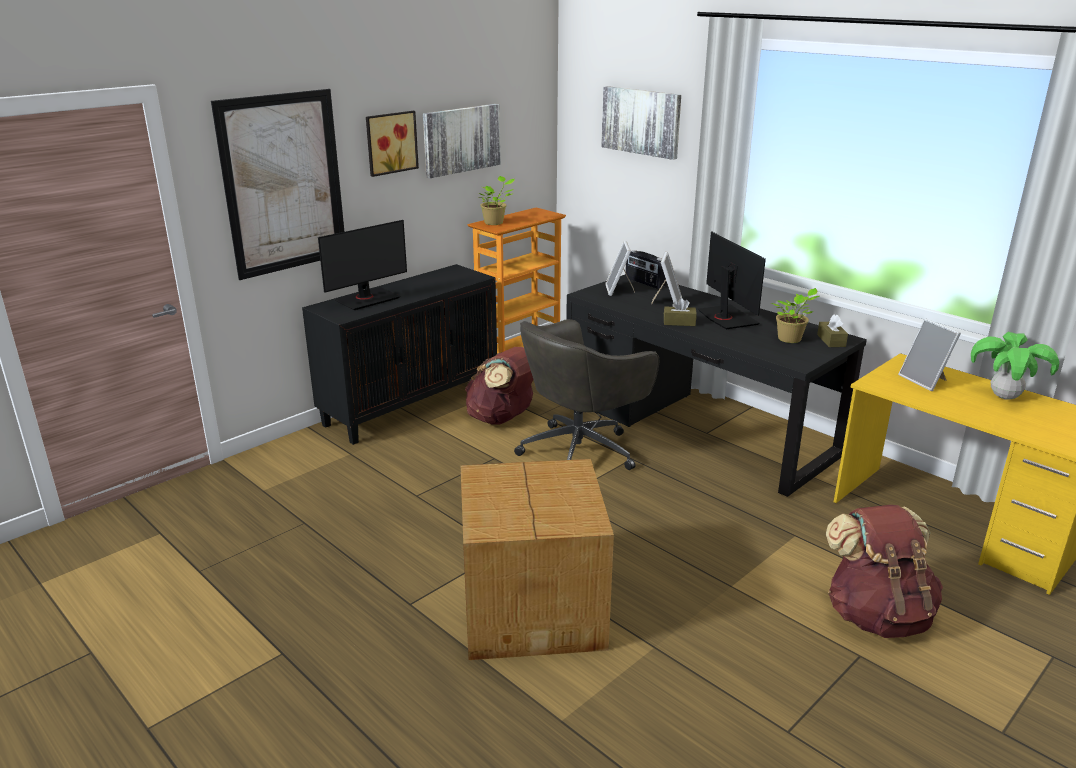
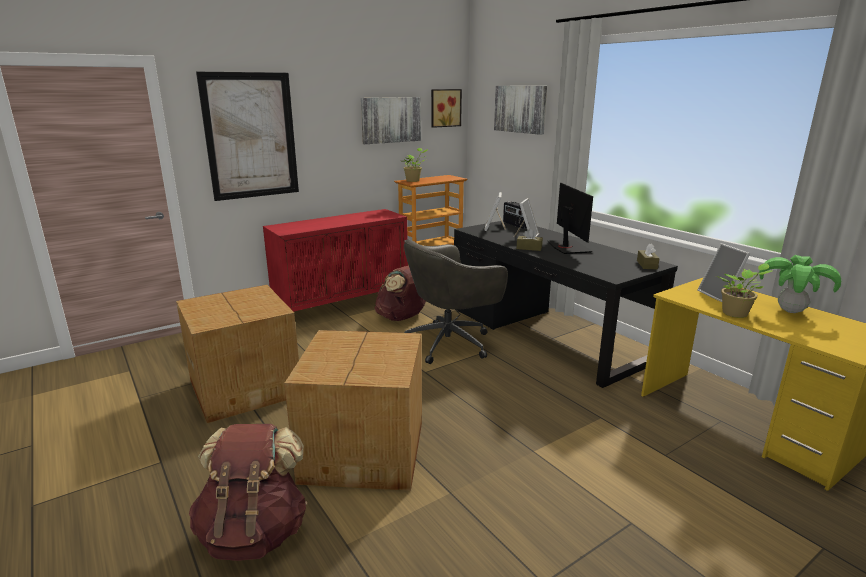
camera: 10 degrees right, 5 degrees down
(338, 540) = (246, 387): none -> cardboard box
(367, 299) = (309, 223): monitor -> none
(390, 142) = (335, 116): picture -> picture (445, 108)
(411, 404) = (343, 304): black cabinet -> red cabinet
(791, 339) = (613, 262): potted plant -> potted plant (736, 314)
(876, 615) = (656, 489): brown backpack -> brown backpack (254, 532)

